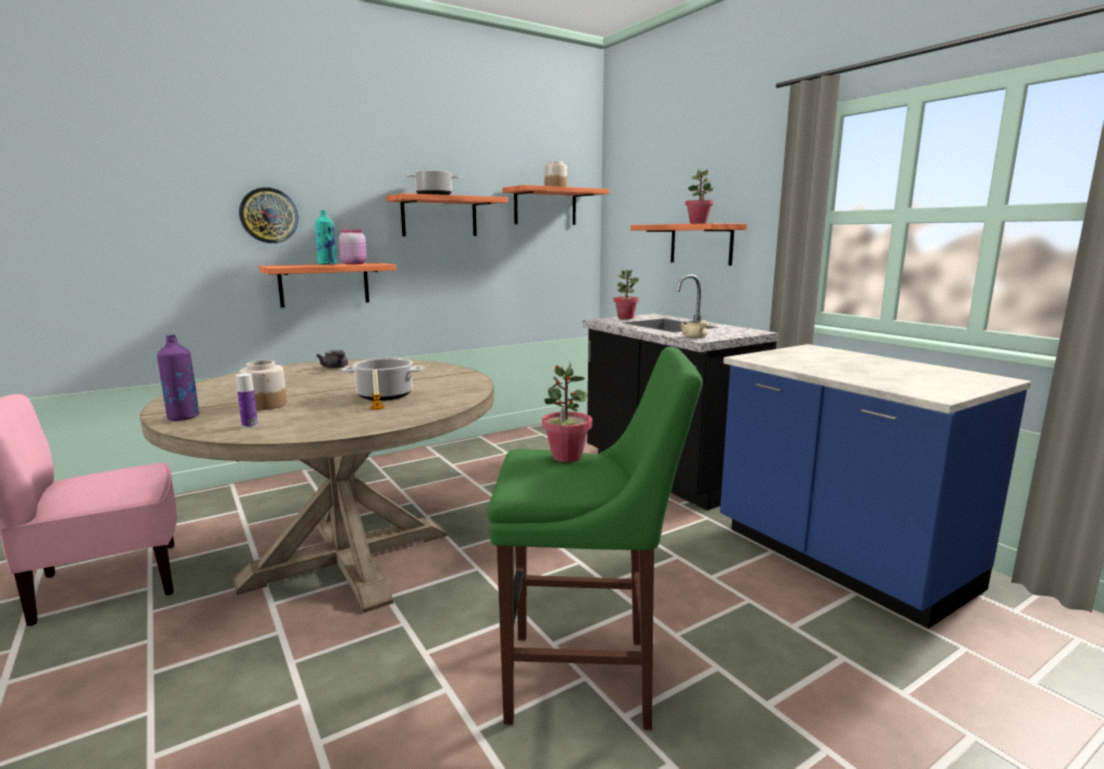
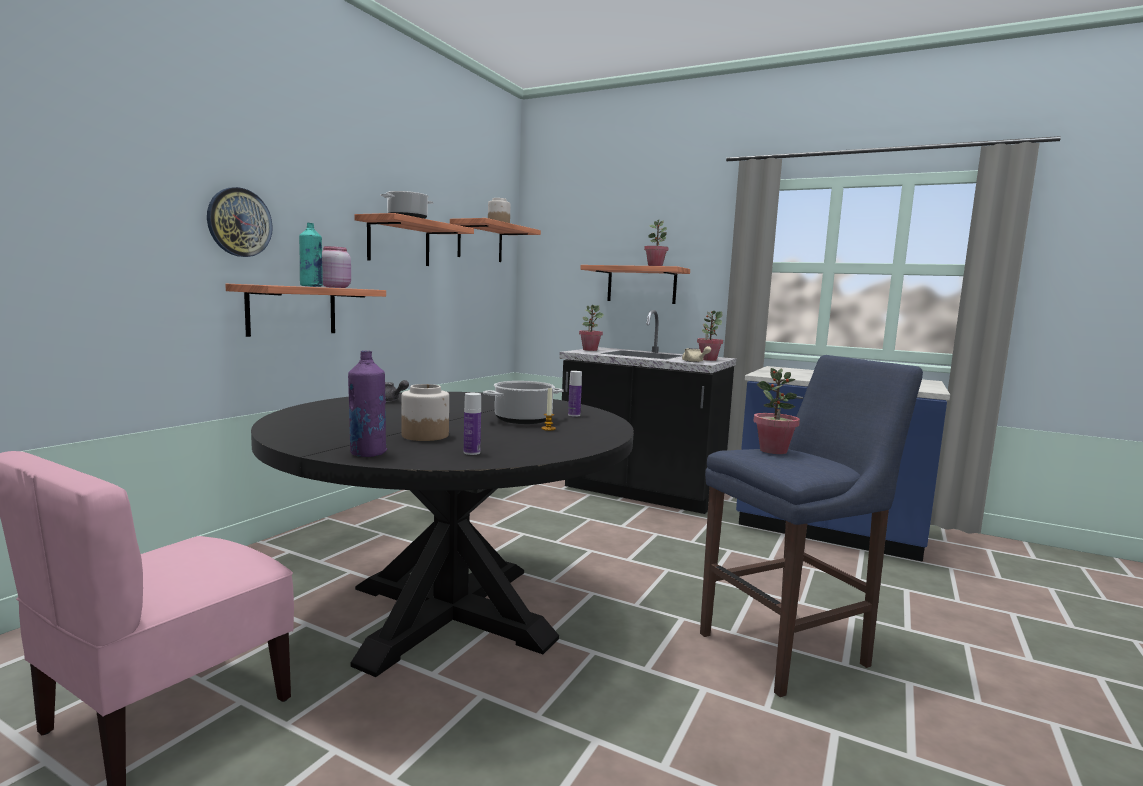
camera: 30 degrees left, 5 degrees down
(347, 557) = (450, 612): beige dining table -> black dining table
(444, 394) = (574, 415): none -> bottle
(588, 679) = (789, 648): green stool -> blue stool
(727, 334) = (708, 359): none -> potted plant

